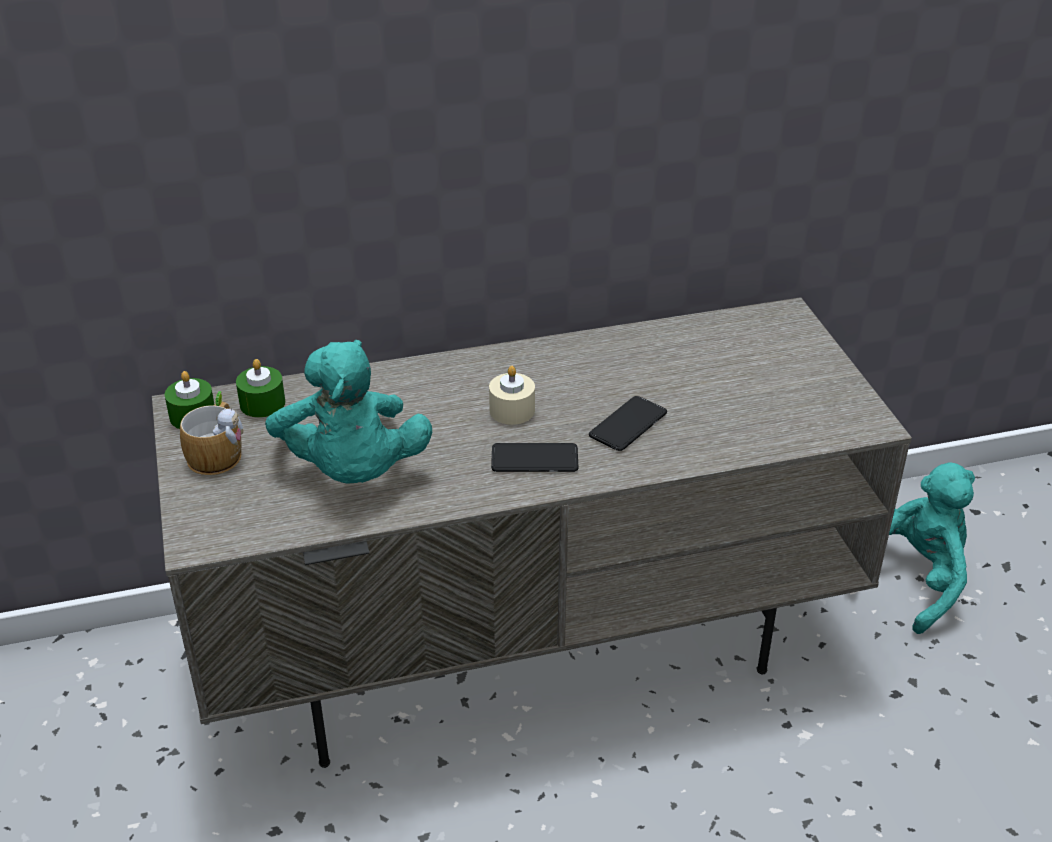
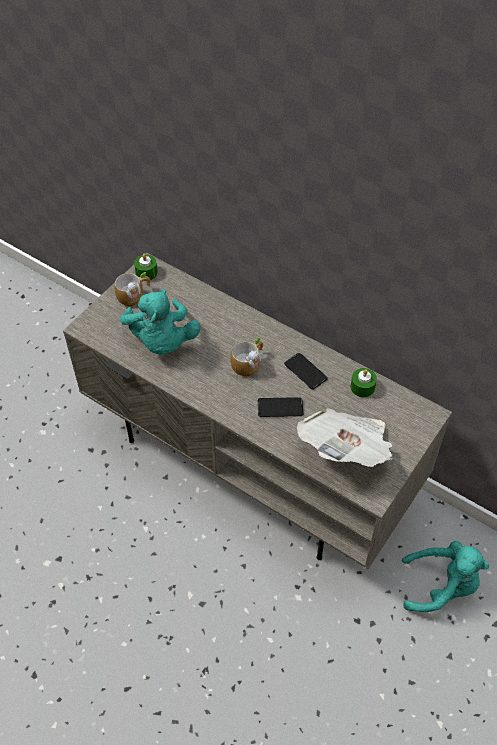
camera: 50 degrees right, 15 degrees up
(262, 403) = (174, 286): green candle -> green candle (362, 387)
(352, 471) = (162, 341): turquoise plush toy -> turquoise plush toy turned 45 degrees counterclockwise
(512, 410) = (249, 363): beige candle -> mug
(534, 459) = (225, 391): phone -> phone (305, 371)
(769, 406) = (347, 450): none -> newspaper

